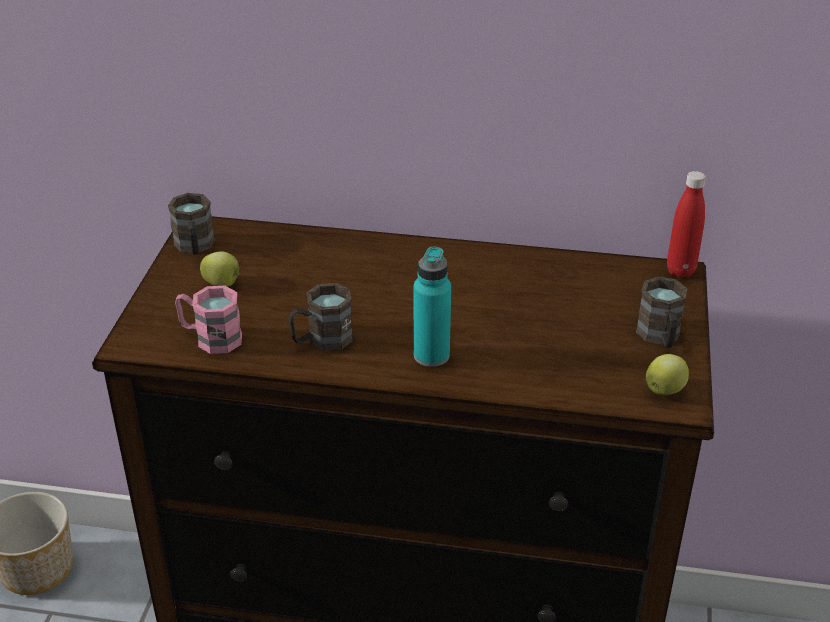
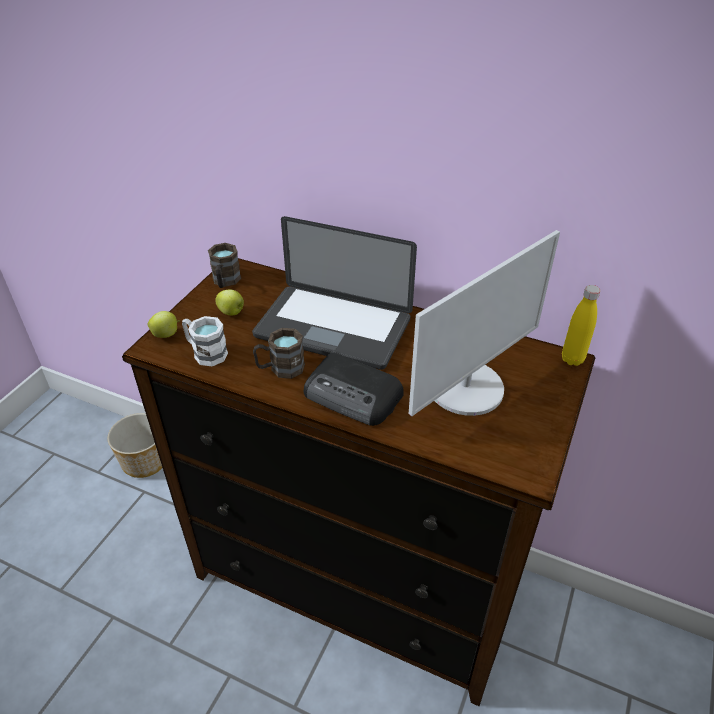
camera: 15 degrees right, 5 degrees up
(210, 338) = (205, 352): pink mug -> white mug
(369, 282) = (333, 328): none -> laptop
(431, 355) = (354, 395): turquoise bottle -> radio
(567, 323) = (466, 388): none -> monitor
(660, 337) = (536, 413): brown mug -> none
(665, 390) = (523, 460): apple -> apple (166, 335)
(680, 271) = (572, 359): red bottle -> yellow bottle

